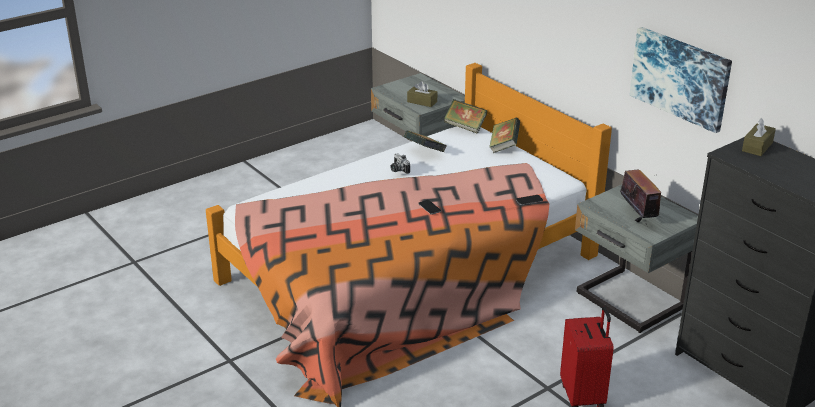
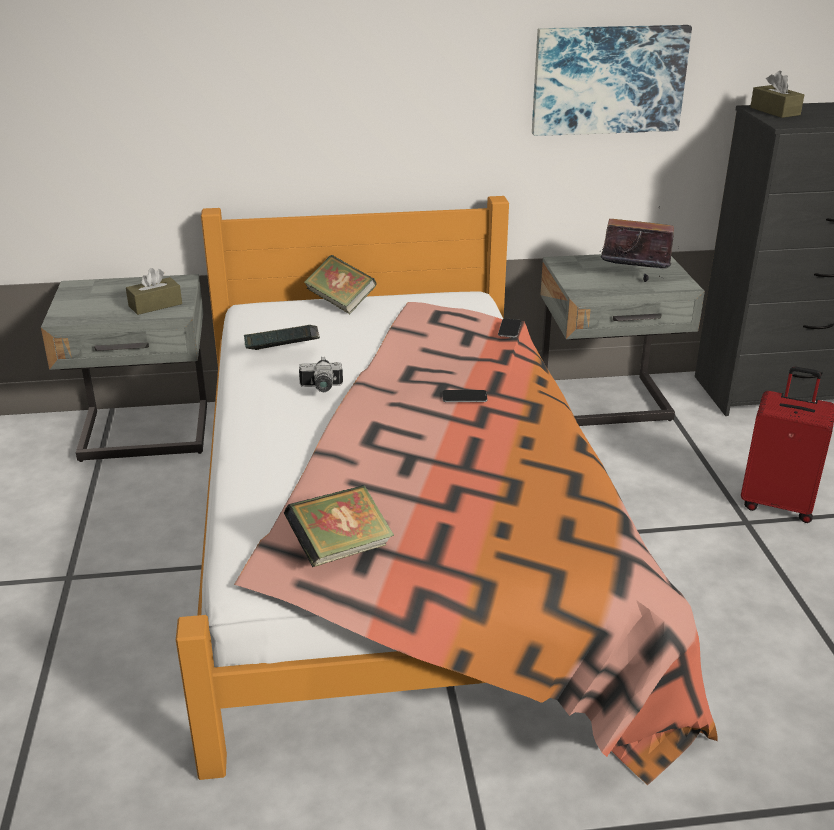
camera: 60 degrees left, 0 degrees up
(465, 127) = (250, 309): book -> book (340, 549)

